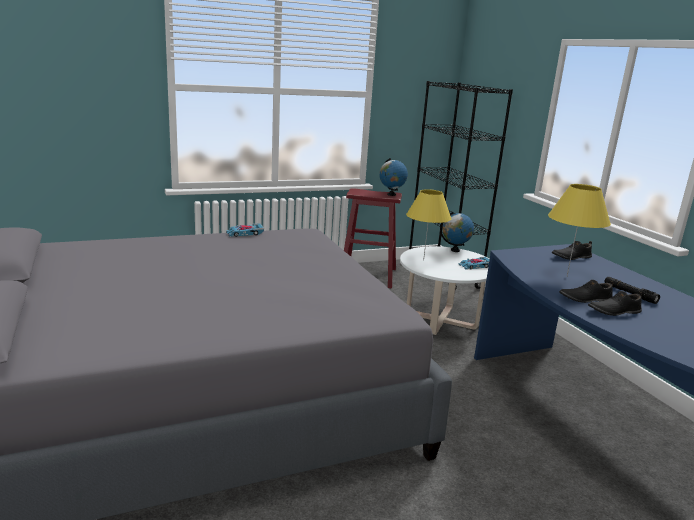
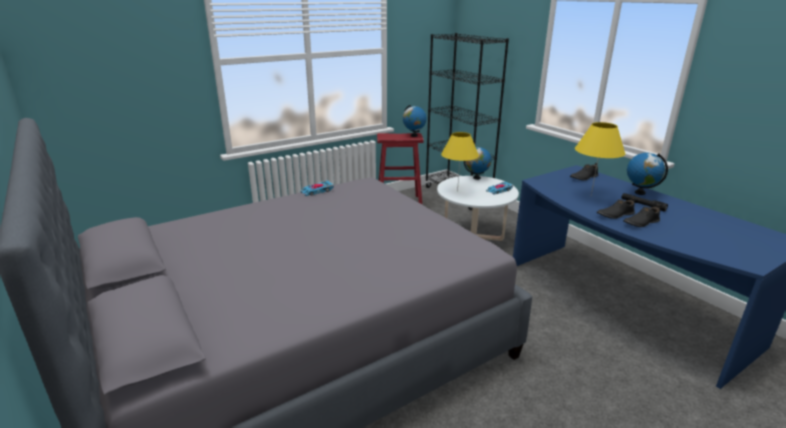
camera: 10 degrees left, 5 degrees up
(635, 281) = (640, 192): none -> globe

